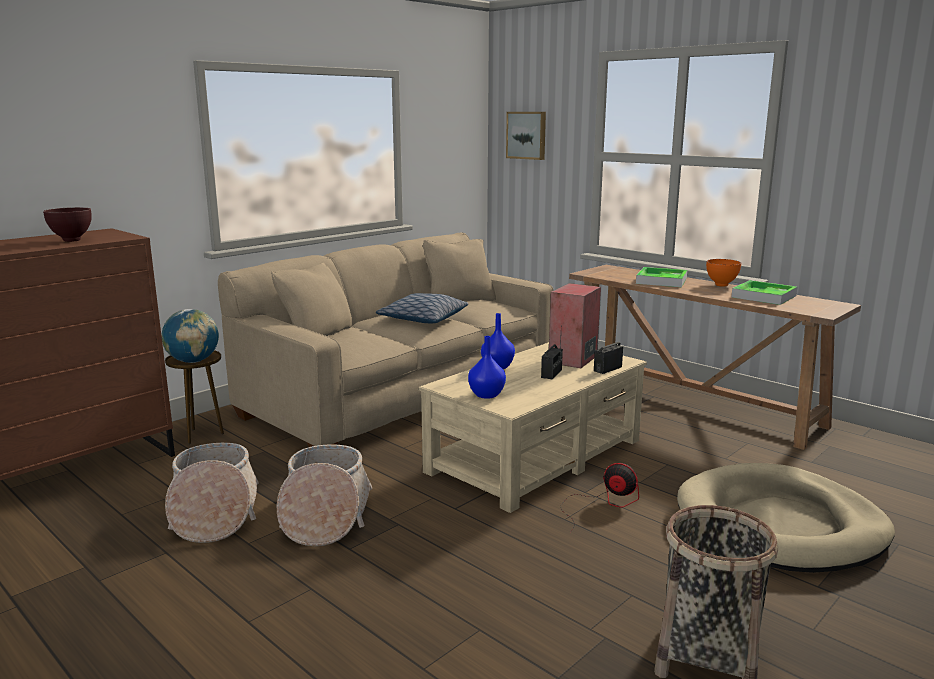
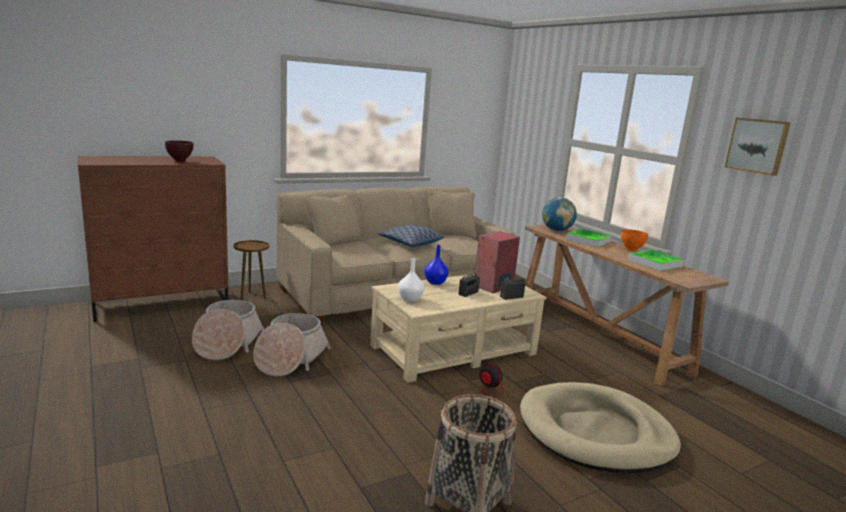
camera: 15 degrees right, 0 degrees up
(193, 361) = (250, 247): globe -> globe (556, 230)
(487, 395) = (410, 299): blue vase -> white vase
(527, 135) = (525, 121): picture -> picture (757, 145)

